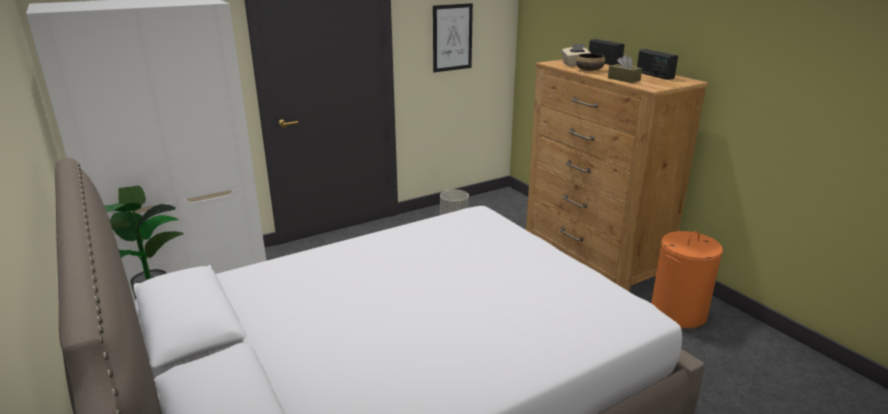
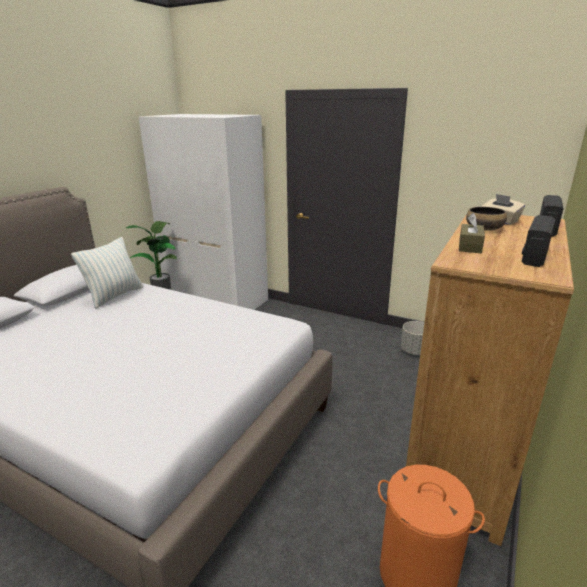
camera: 60 degrees right, 0 degrees up
(271, 288) = (115, 296): none -> pillow
(452, 37) = (470, 173): picture -> none

